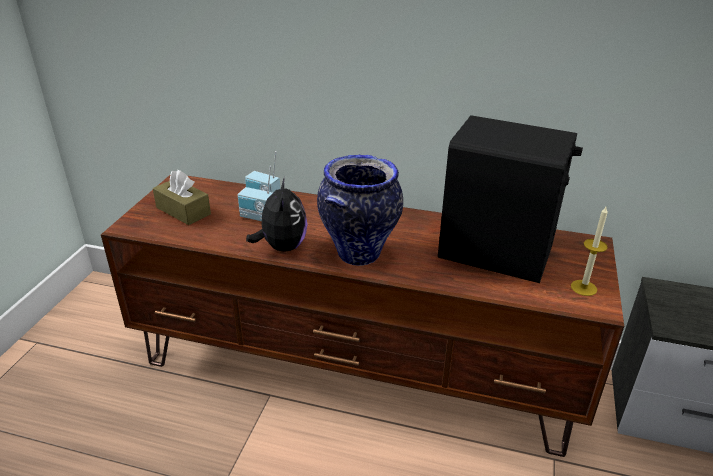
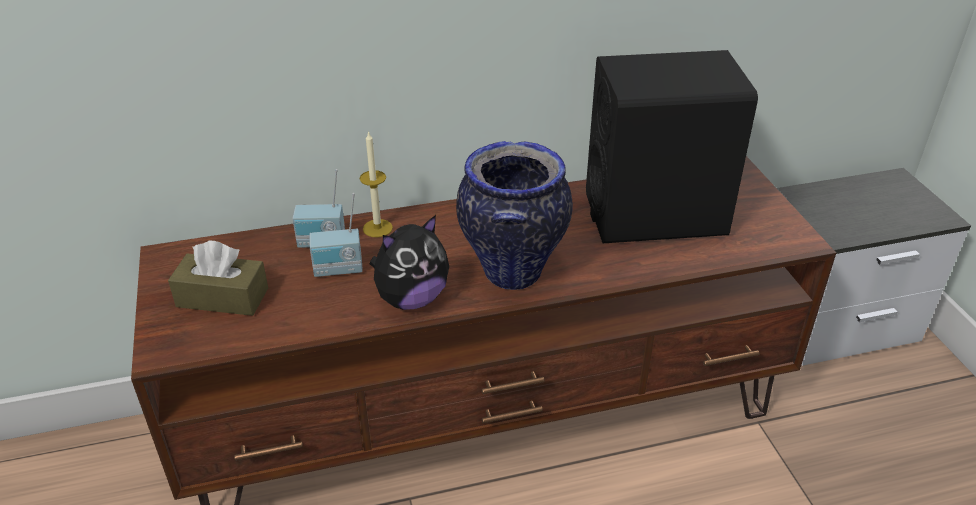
camera: 30 degrees left, 5 degrees up
(282, 247) = (411, 298): plush toy -> plush toy turned 90 degrees clockwise
(583, 288) = (769, 224): candle -> candle (377, 228)

